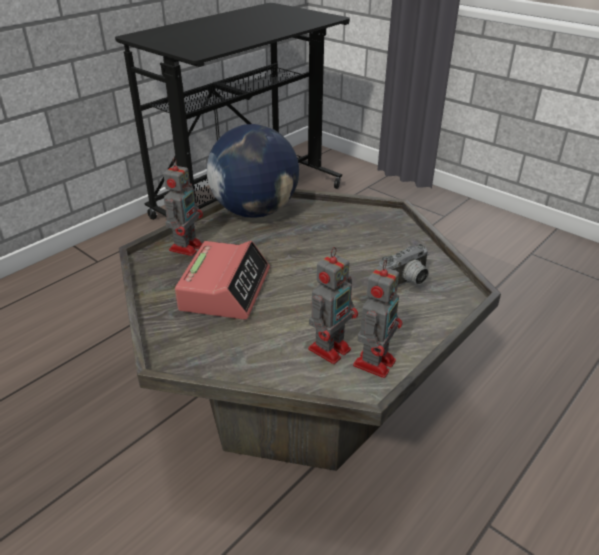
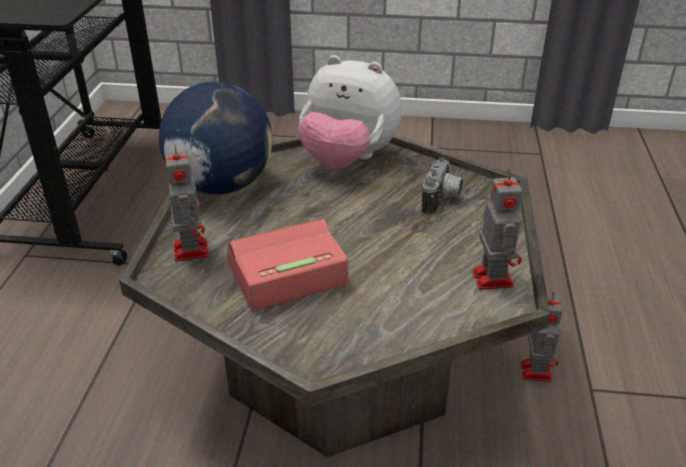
camera: 35 degrees left, 0 degrees up
(225, 289) = (286, 274): alarm clock -> alarm clock turned 90 degrees counterclockwise
(330, 348) = (444, 283): toy robot -> toy robot (536, 370)
(366, 225) = (347, 160): none -> plush toy

